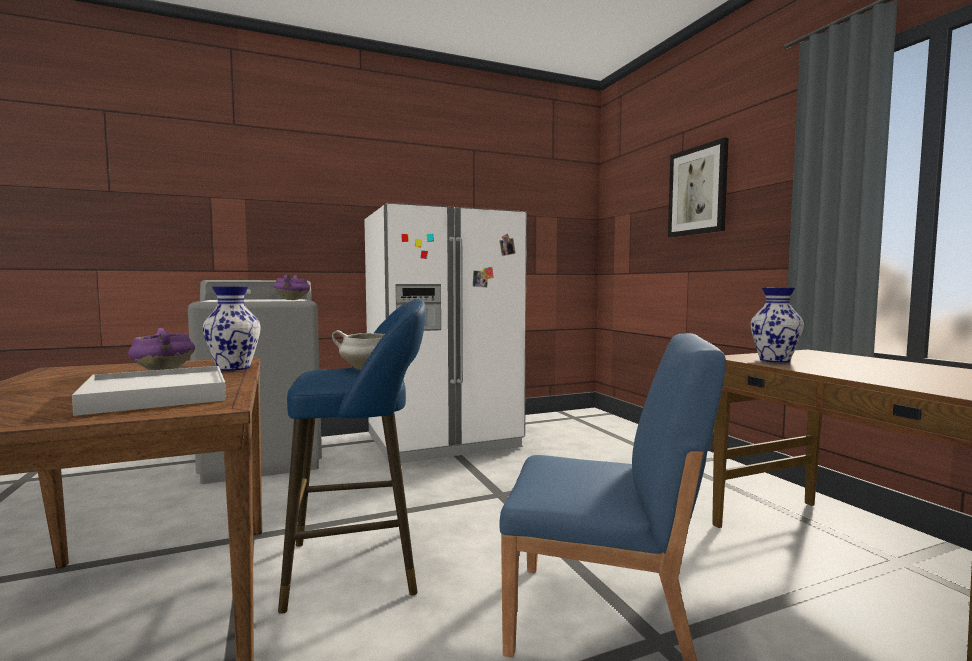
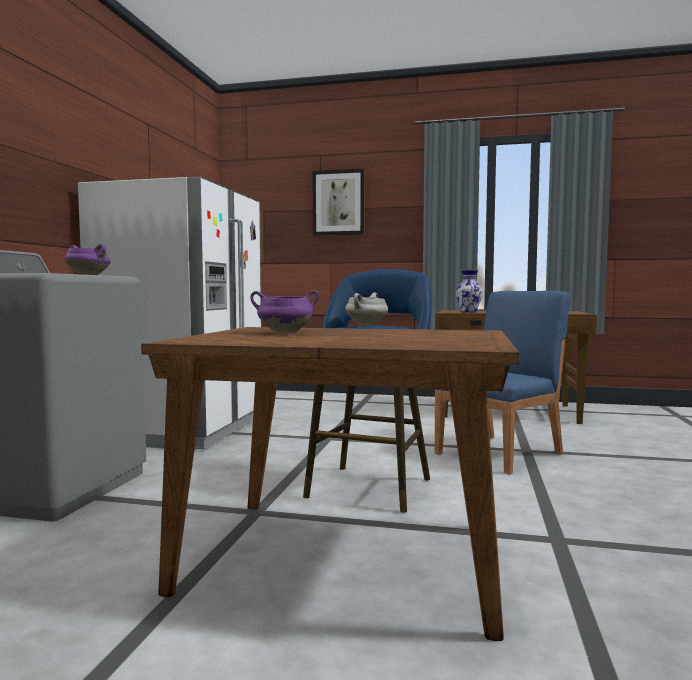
camera: 55 degrees left, 0 degrees up
(157, 396) = (424, 333): white tray -> none
(234, 368) = (312, 328): vase -> none

